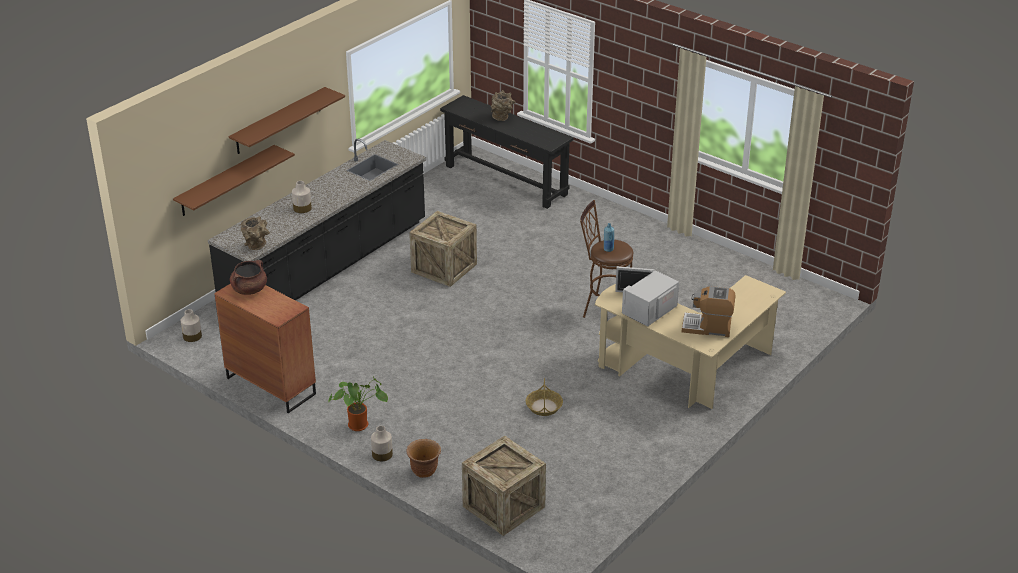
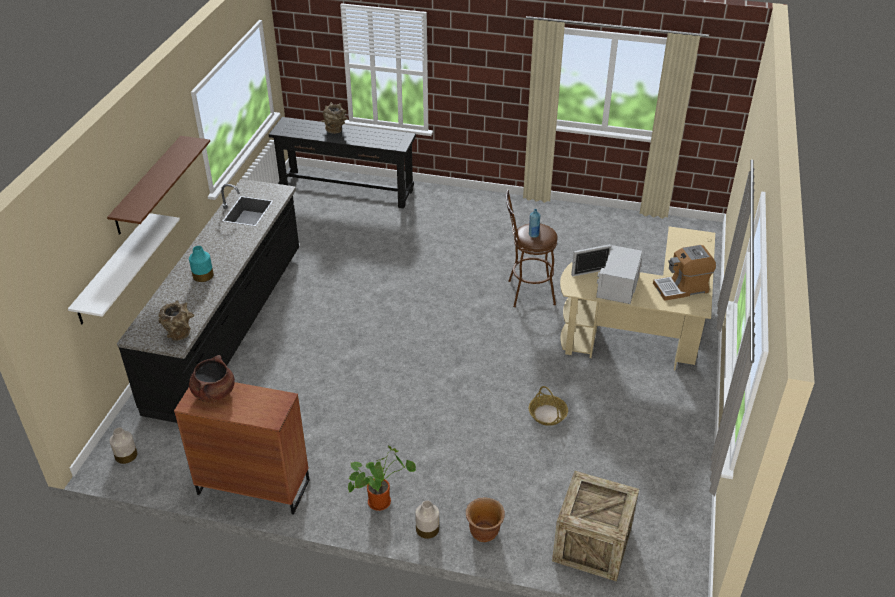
camera: 25 degrees left, 5 degrees up
(226, 181) = (113, 269): brown shelf -> white shelf
(302, 208) = (203, 275): beige vase -> turquoise vase
(444, 268) = (348, 294): crate -> none

